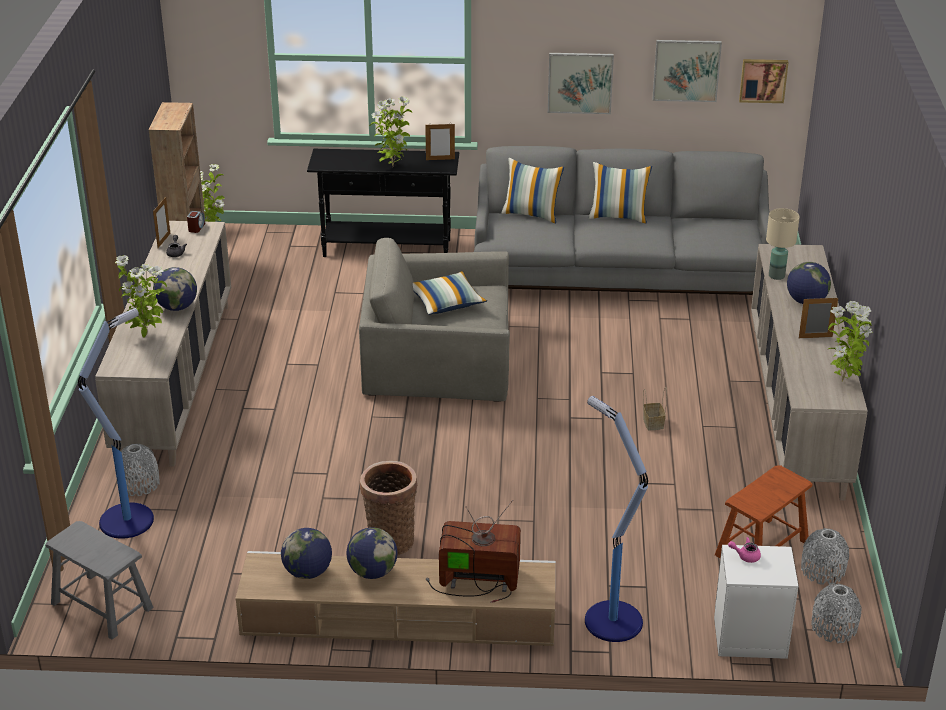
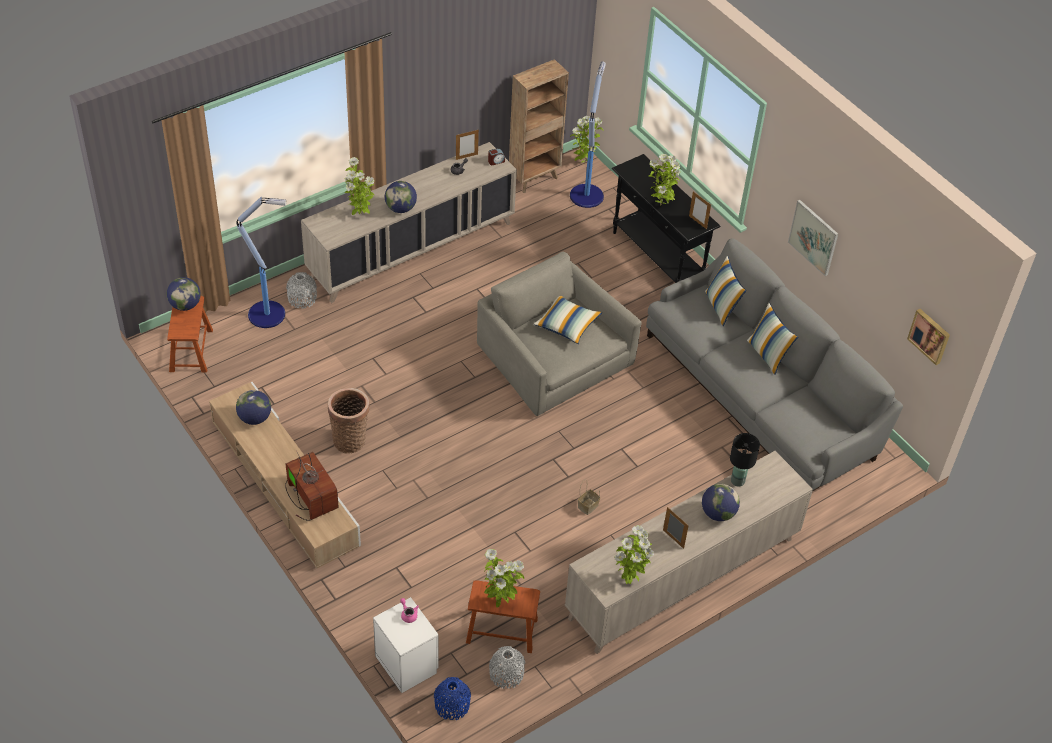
camera: 50 degrees right, 15 degrees up
(102, 606) = (191, 350): grey stool -> brown stool
(372, 572) = (278, 446): globe -> globe (185, 305)
(611, 620) = (365, 585): floor lamp -> floor lamp (586, 195)
(686, 70) = (881, 285): picture -> none
(770, 495) = (500, 601): none -> potted plant
(777, 275) = (738, 481): beige table lamp -> black table lamp
(834, 627) = (452, 705): grey vase -> blue vase

